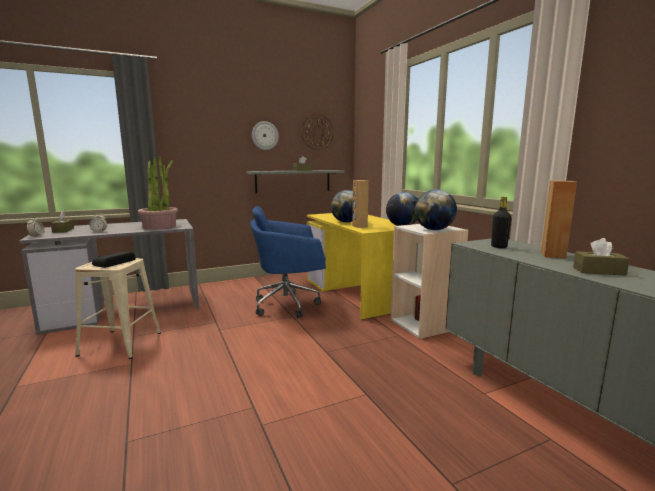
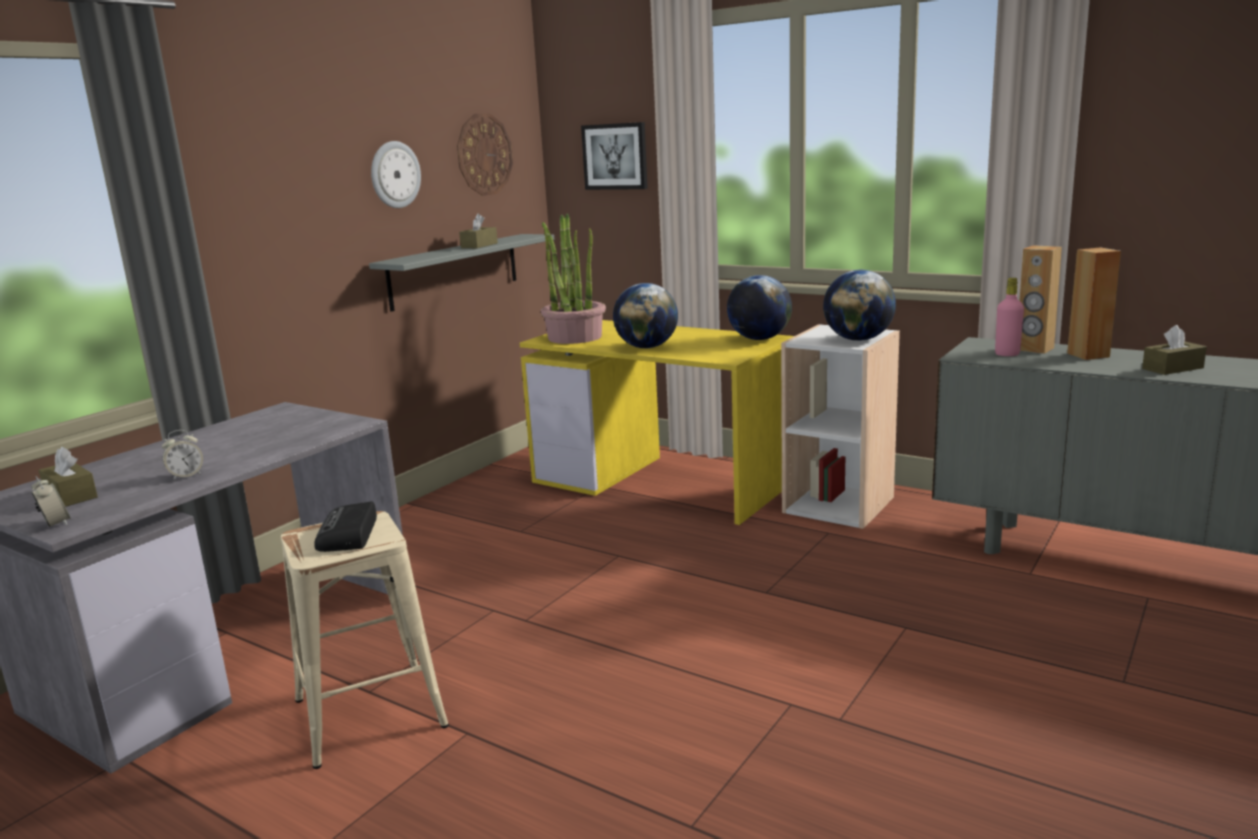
camera: 30 degrees left, 5 degrees up
(160, 226) = (296, 432): potted plant -> potted plant (575, 337)
(289, 305) = (581, 539): blue office chair -> none
(359, 226) = (693, 352): brown speaker -> brown speaker (1034, 349)
(375, 135) = (615, 156): none -> picture
(499, 247) = (1007, 354): black bottle -> pink bottle

